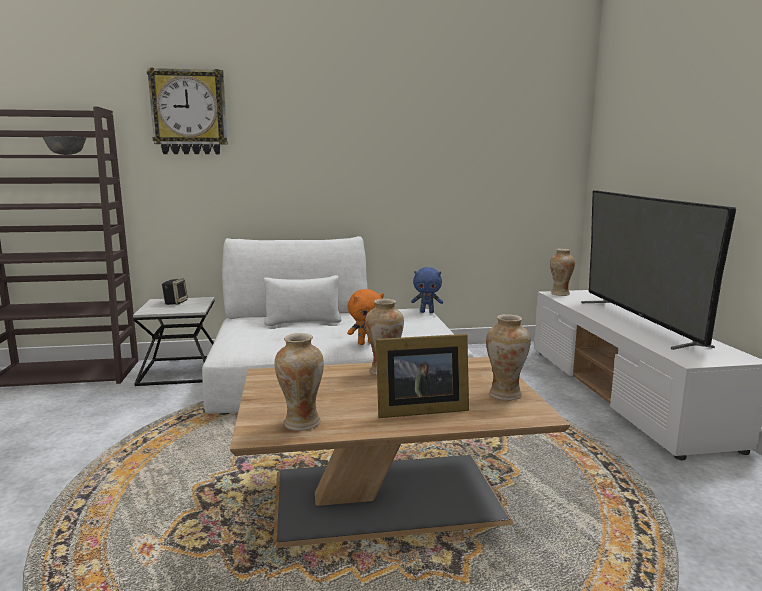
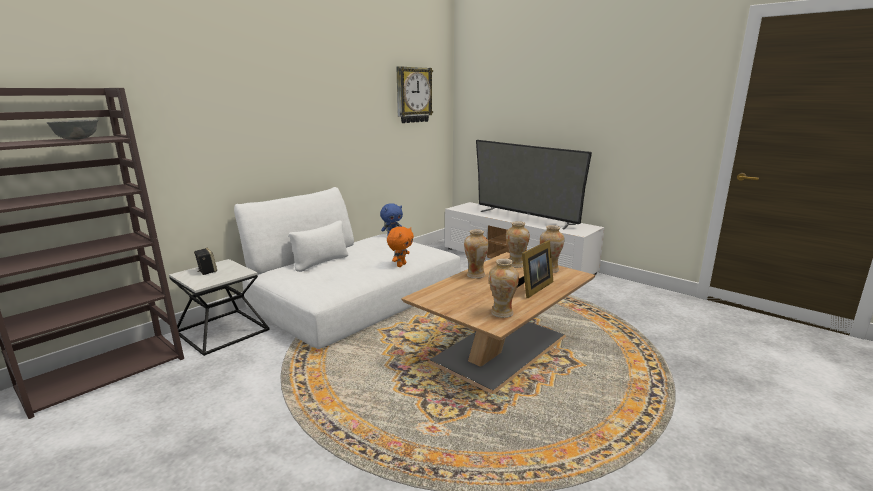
camera: 40 degrees left, 5 degrees up
(189, 112) = (188, 88): wall clock -> wall clock (413, 95)
(560, 294) = (459, 208): vase -> vase (516, 265)

